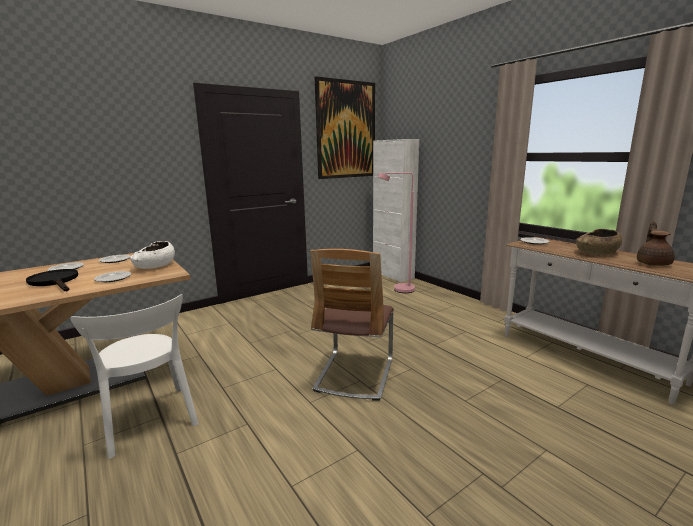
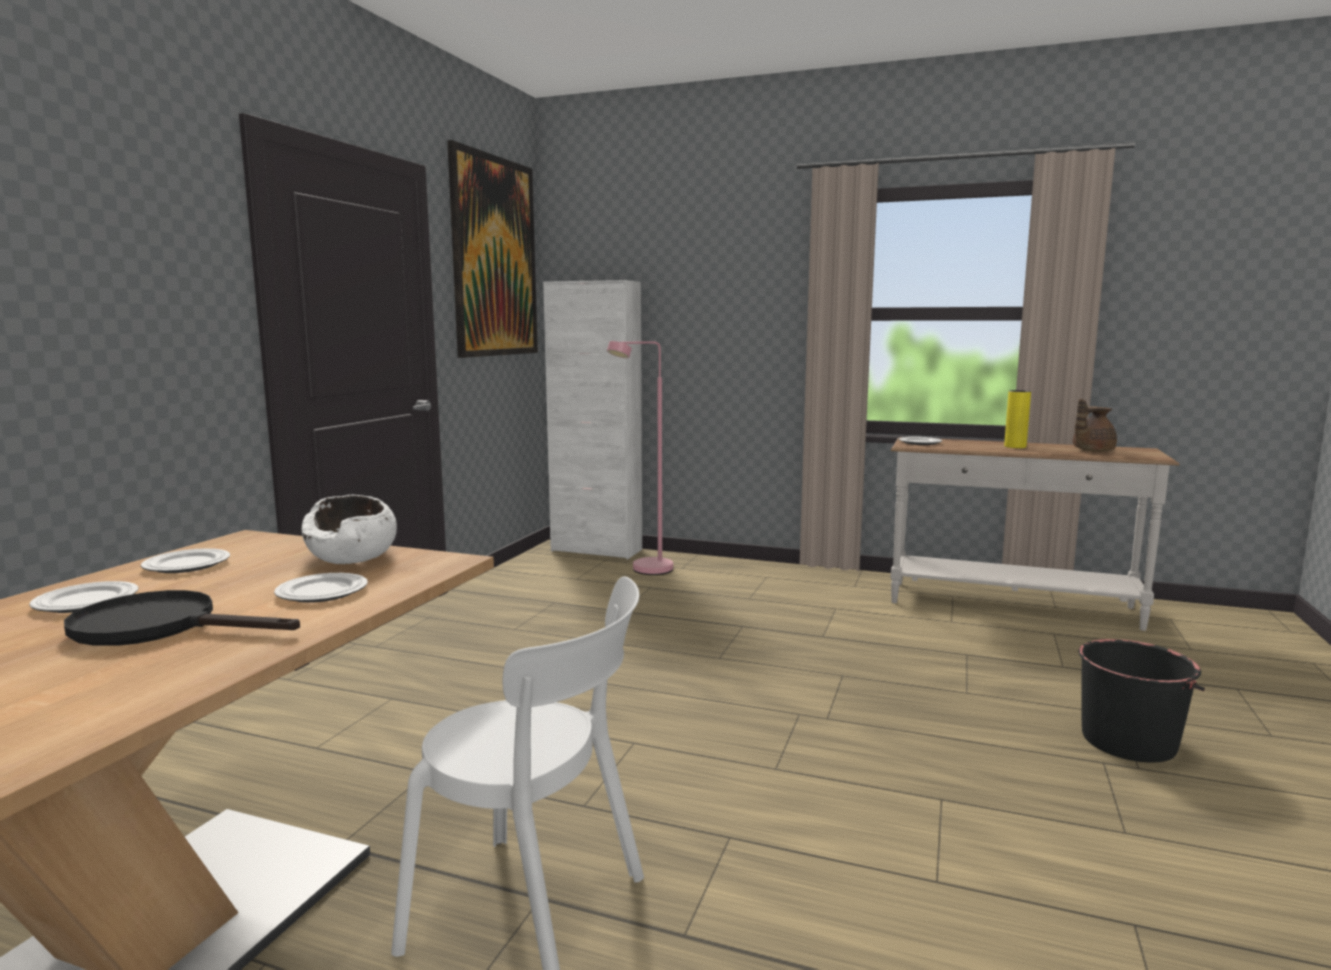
camera: 35 degrees left, 5 degrees down
(355, 374) = (778, 708): chair -> none
(524, 469) = (1129, 741): none -> black bucket
(597, 253) = (1015, 446): brown bowl -> yellow vase
(653, 263) = (1091, 450): brown teapot -> brown teapot turned 105 degrees counterclockwise

